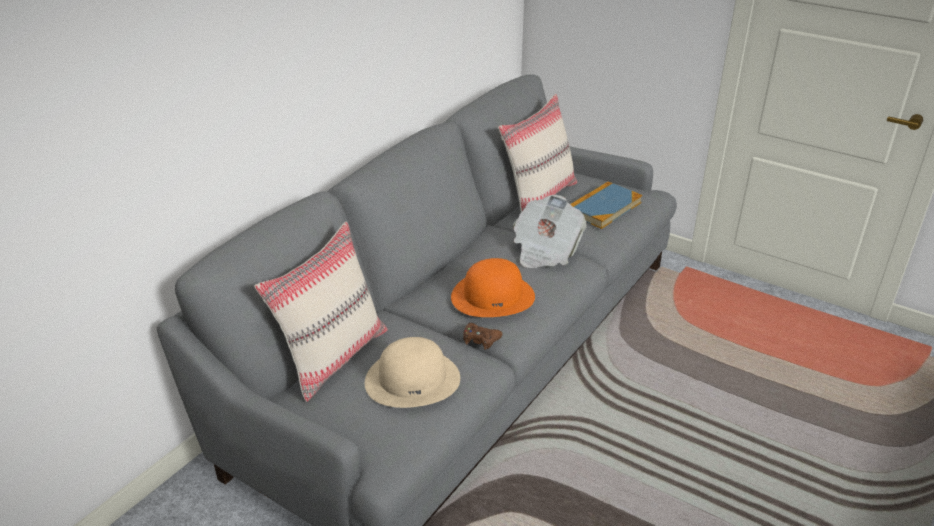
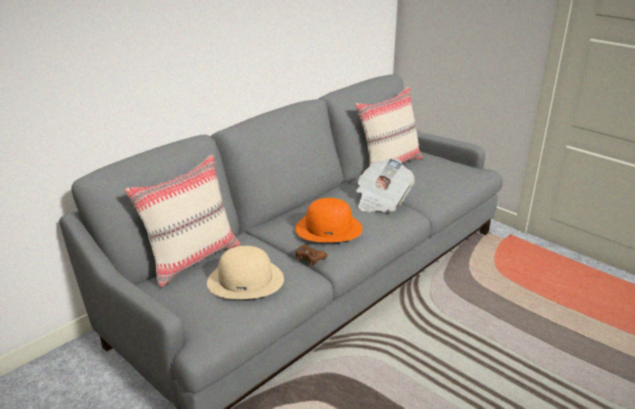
camera: 10 degrees right, 5 degrees down
(603, 208) = (438, 176): book -> none

